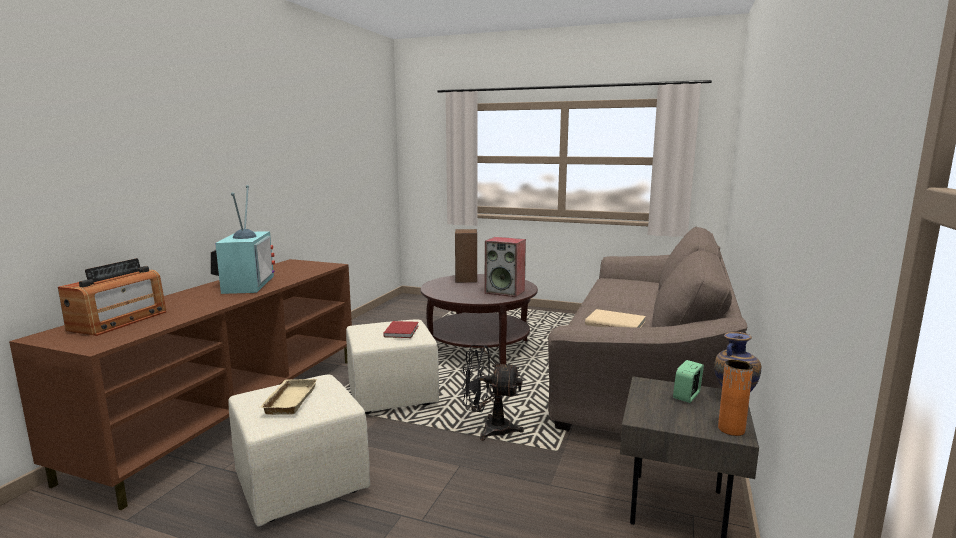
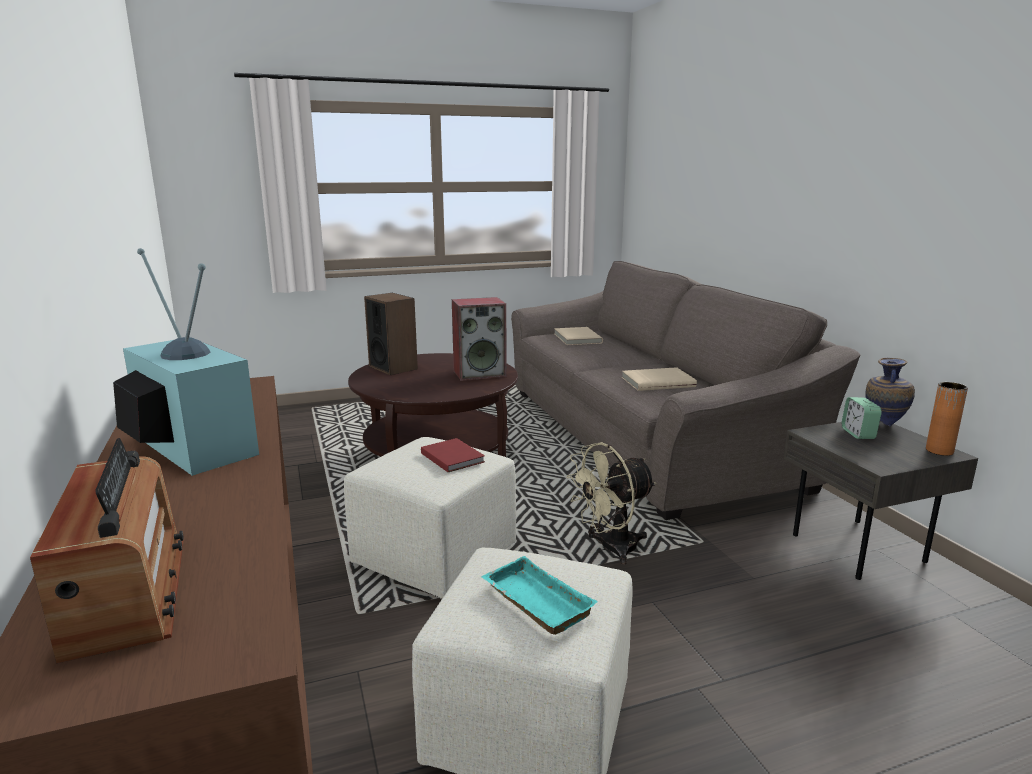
camera: 40 degrees left, 5 degrees up
(289, 400) = (533, 602): beige tray -> turquoise tray
(489, 429) = (610, 549): black fan -> beige fan
(629, 284) = (576, 338): none -> beige book

